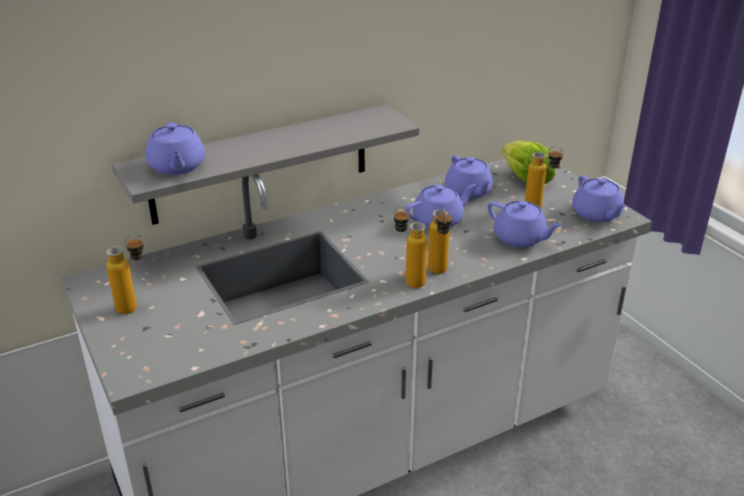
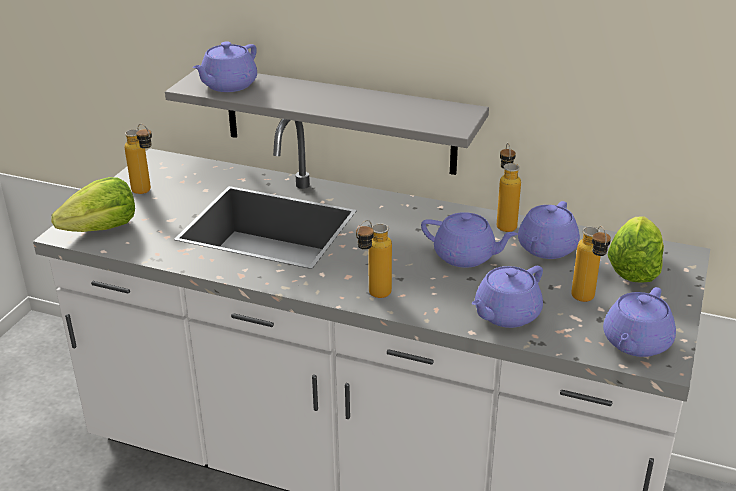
camera: 50 degrees right, 0 degrees up
(157, 354) = (102, 229): none -> lettuce
(408, 280) = (340, 286): bottle -> bottle (504, 223)
(520, 238) = (506, 314): purple teapot -> purple teapot turned 45 degrees clockwise

